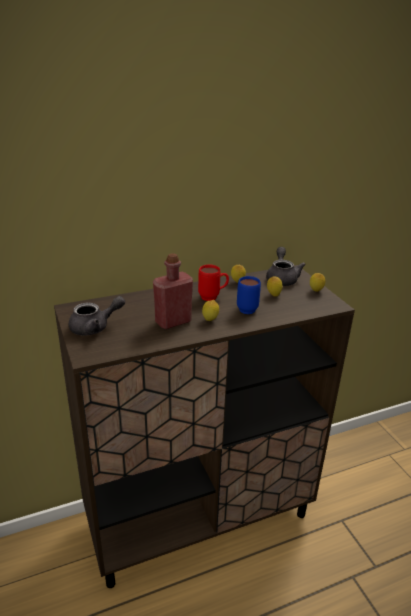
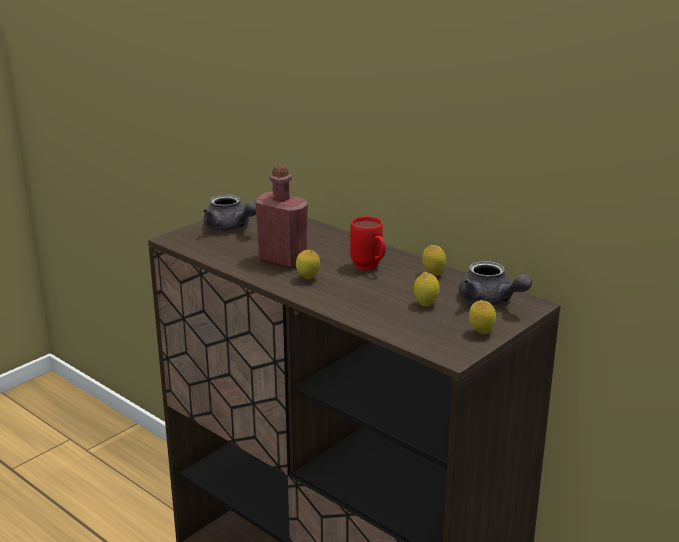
camera: 65 degrees right, 5 degrees down
(246, 308) = (365, 293): blue mug -> none
(282, 278) = (490, 301): grey teapot -> grey teapot turned 75 degrees clockwise

